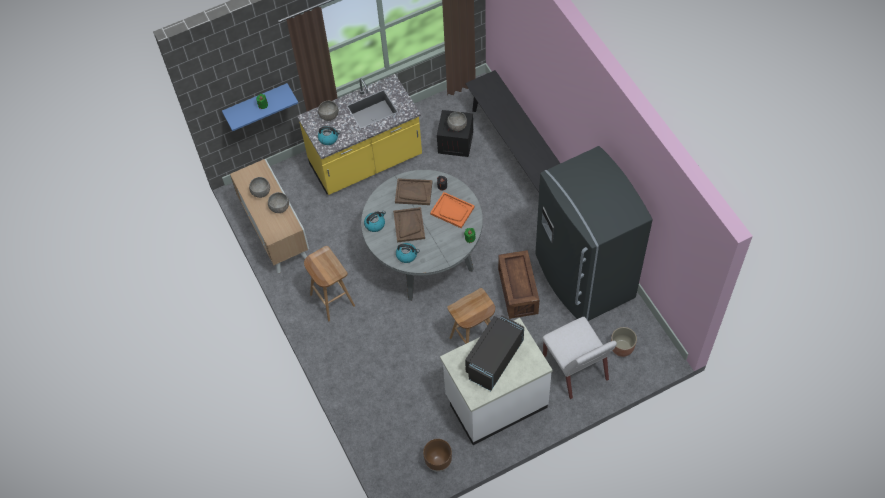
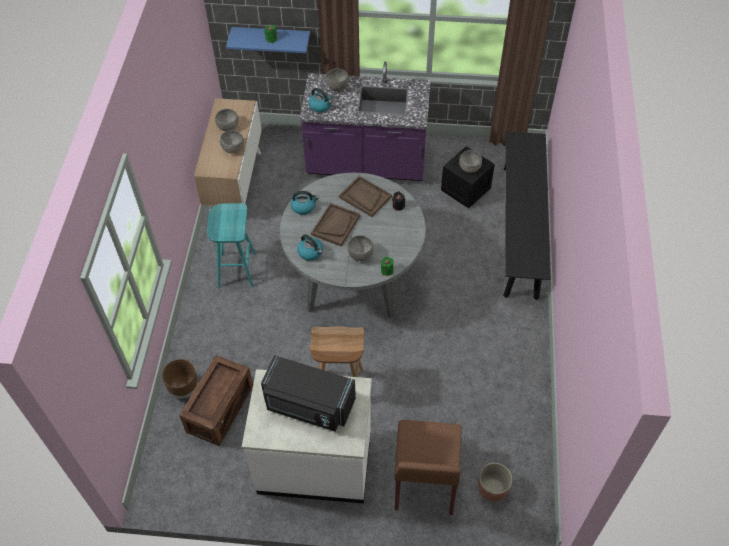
camera: 30 degrees right, 5 degrees down
(331, 300) = (236, 269): brown stool -> turquoise stool
(366, 162) = (366, 164): yellow counter -> purple counter
(438, 462) = (209, 488): brown planter -> brown planter (184, 389)
(443, 237) = (361, 255): none -> grey bowl
(452, 210) = (390, 234): orange tray -> none
(493, 359) = (308, 405): black microwave -> black microwave turned 135 degrees counterclockwise
(518, 291) = (422, 363): crate -> crate (220, 408)
(576, 368) = (425, 480): white chair -> brown chair
(583, 277) = (502, 388): grey fridge -> none

